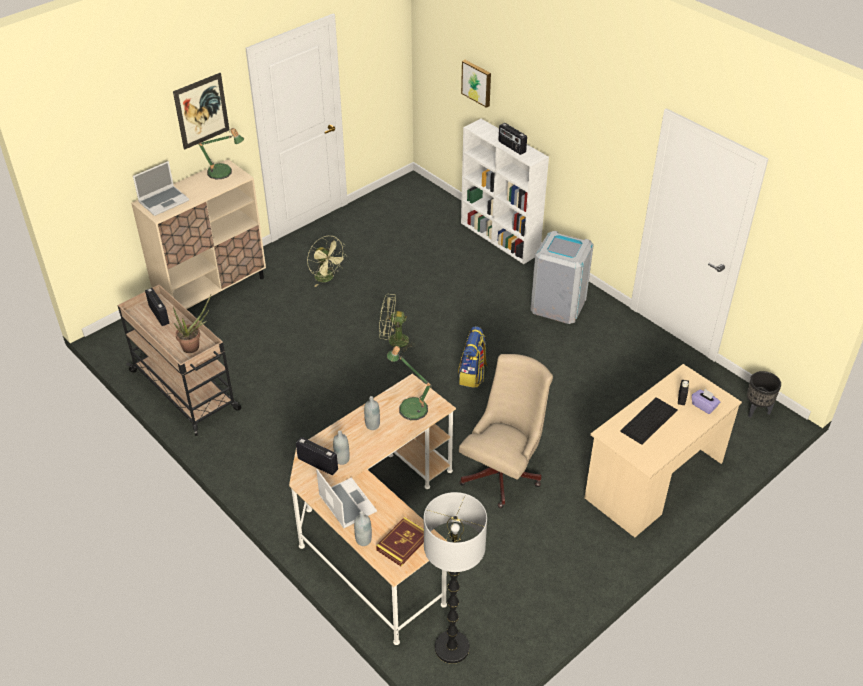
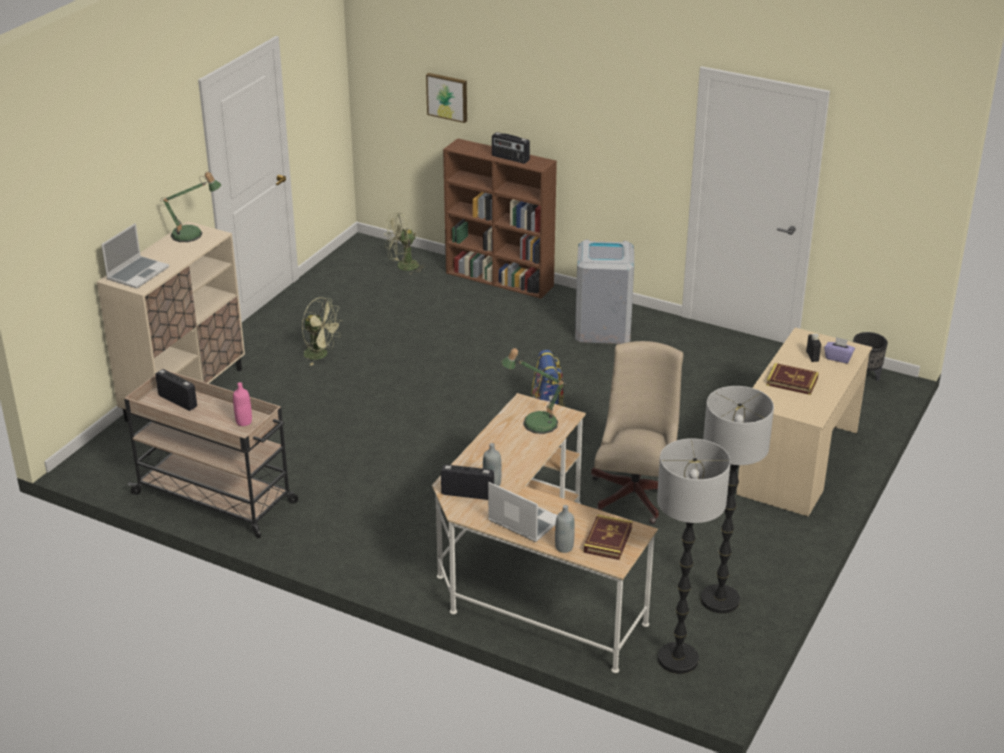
camera: 20 degrees left, 10 degrees down
(194, 346) = (244, 422): potted plant -> pink bottle
(201, 111) = (160, 160): picture -> none
(372, 425) = (505, 447): grey bottle -> none
(393, 341) = (438, 399): green fan -> green fan (403, 267)
(500, 239) = (500, 279): white bookcase -> brown bookcase
(516, 599) = (719, 600): none -> floor lamp
(648, 421) = (792, 382): keyboard -> book

